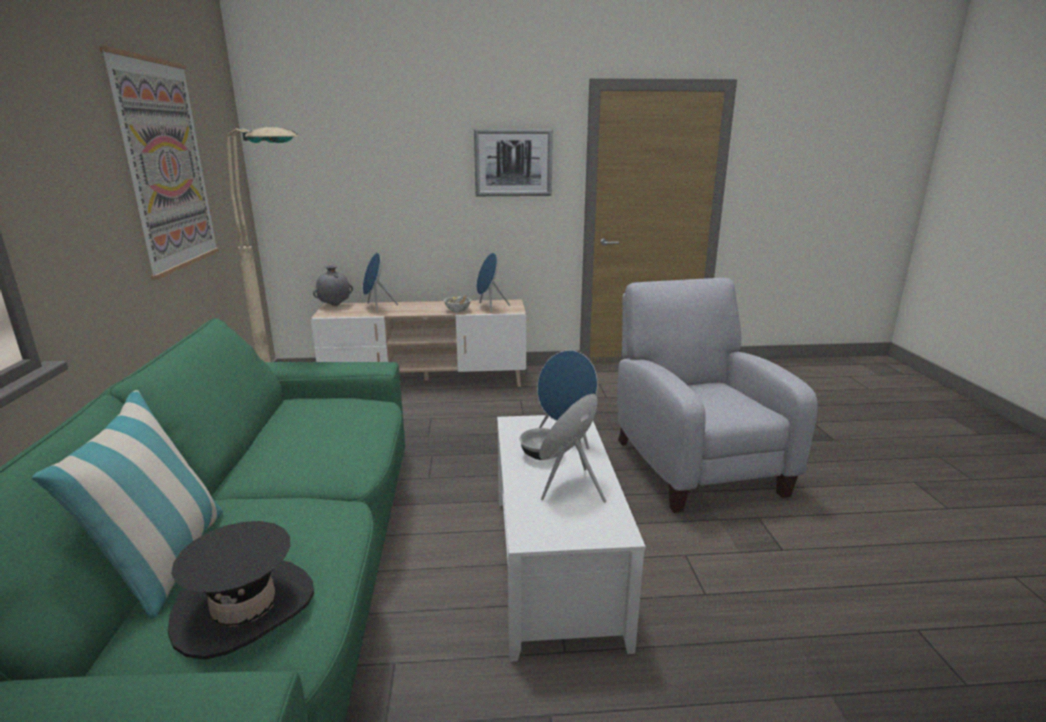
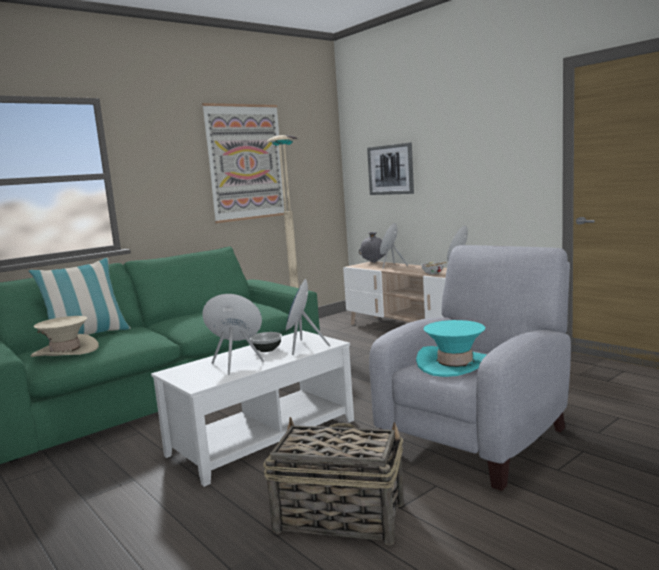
camera: 55 degrees right, 10 degrees down
(244, 607) = (65, 351): black hat -> beige hat
(513, 163) = (498, 146): picture -> picture (390, 169)
(726, 403) = (455, 364): none -> turquoise hat
(774, 587) = (338, 516): none -> basket

